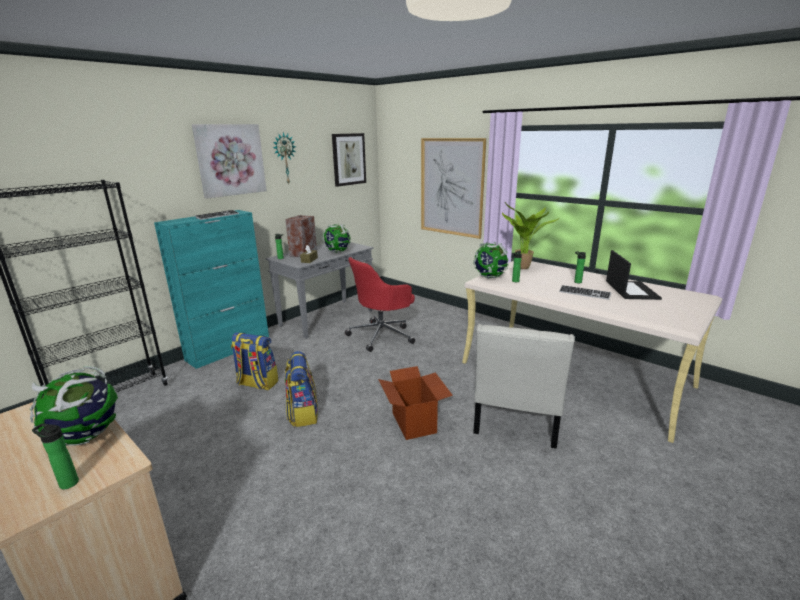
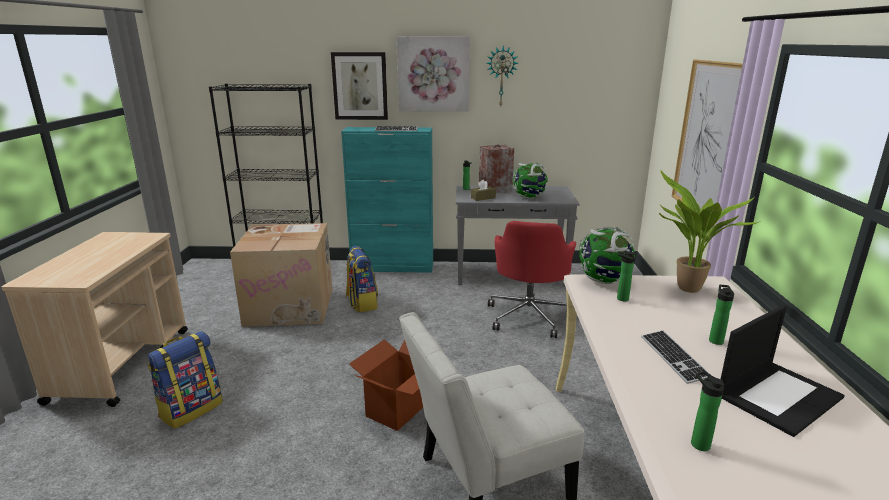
camera: 50 degrees right, 0 degrees up
(67, 483) = (57, 277): bottle -> bottle (697, 443)
(87, 436) = (108, 260): globe -> none
(194, 418) = (291, 306): none -> cardboard box
(303, 413) = (345, 344): backpack -> backpack (191, 409)
(348, 159) = (602, 83): picture -> picture (360, 86)
(382, 335) = (529, 316): red office chair -> red office chair turned 90 degrees counterclockwise

